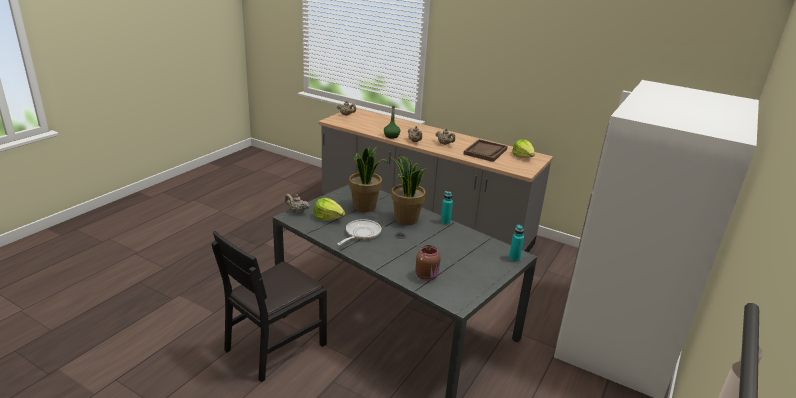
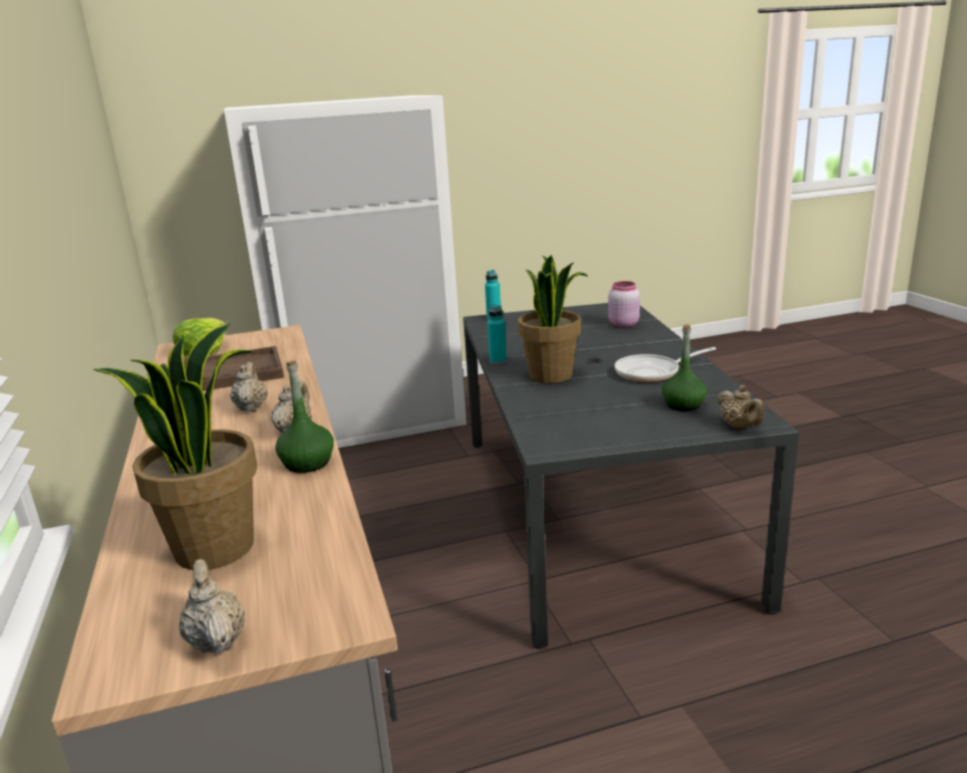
camera: 135 degrees left, 5 degrees down
(275, 346) = (810, 537): black chair -> none
(328, 217) = (683, 405): lettuce -> green bottle
(365, 207) = (592, 406): potted plant -> potted plant (215, 547)
(427, 276) = (622, 324): brown jar -> pink jar

